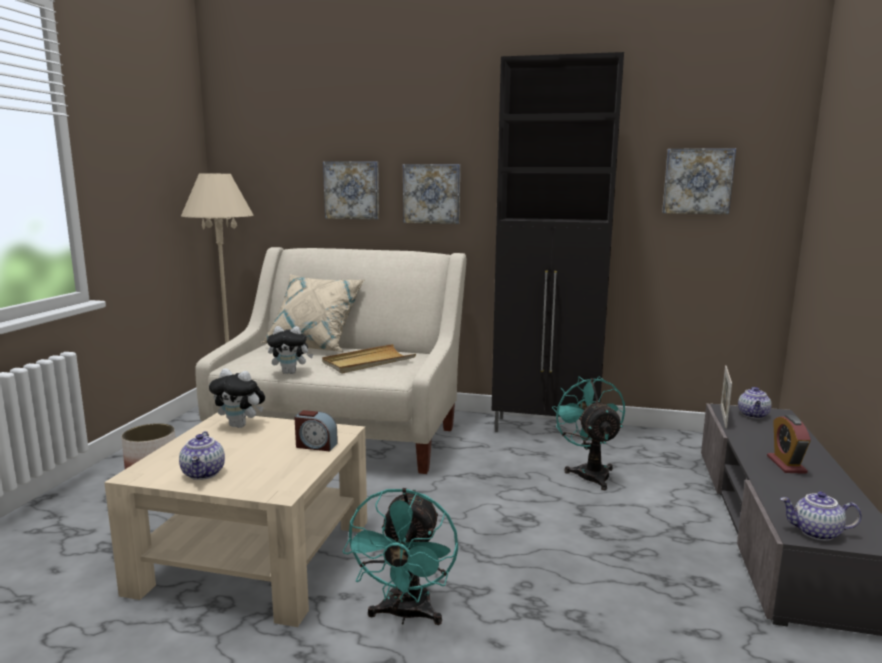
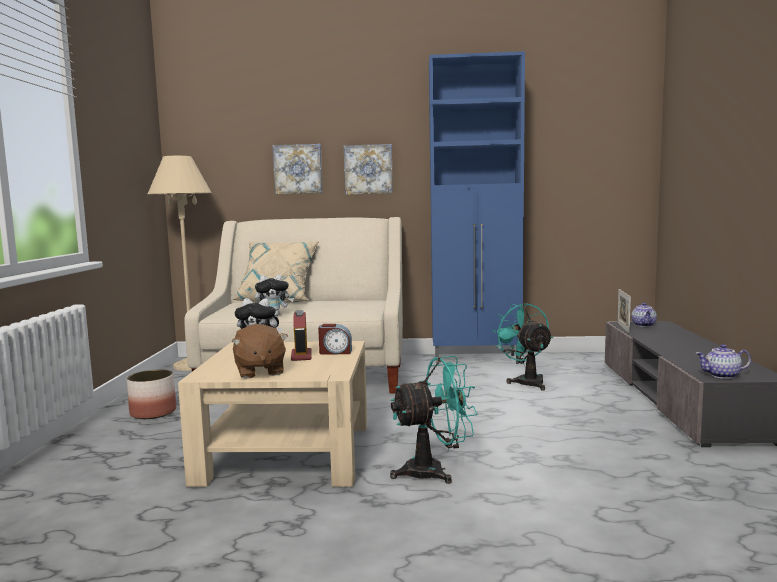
camera: 10 degrees left, 5 degrees down
(204, 473) = (259, 371): teapot -> brown plush toy
(368, 362) = (335, 306): beige tray -> none
(405, 615) = (434, 471): turquoise fan -> turquoise fan turned 105 degrees counterclockwise
(546, 429) = (477, 360): black cabinet -> blue cabinet
(697, 181) = (580, 151): picture -> none
(786, 464) = (682, 347): alarm clock -> alarm clock (301, 356)

